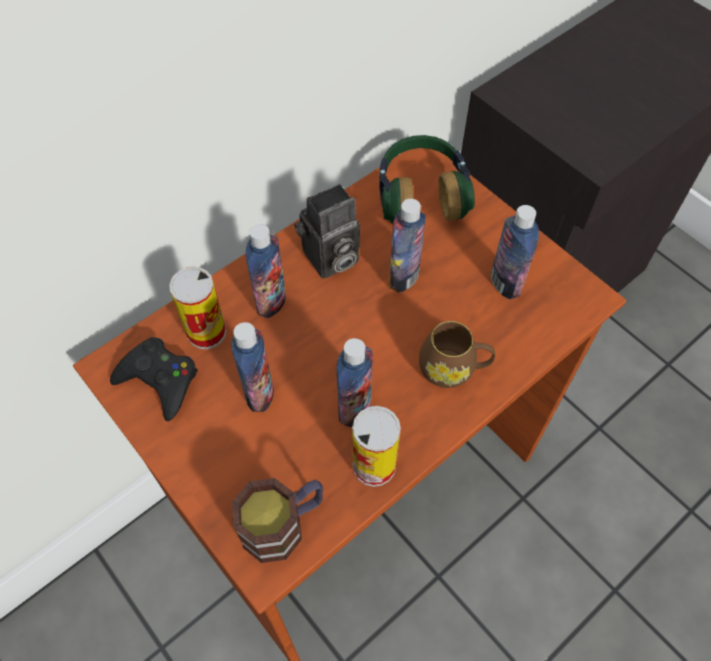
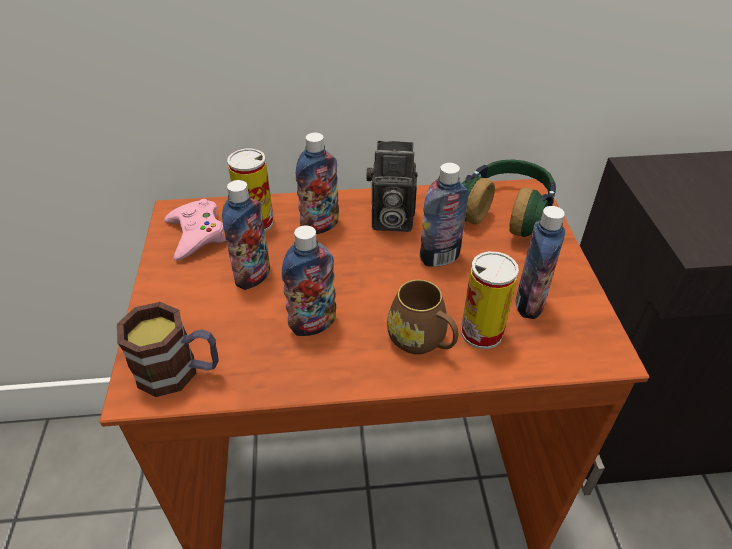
camera: 35 degrees right, 15 degrees down
(159, 380) = (196, 234): black game controller -> pink game controller
(374, 465) = (287, 373): can -> can (481, 332)

